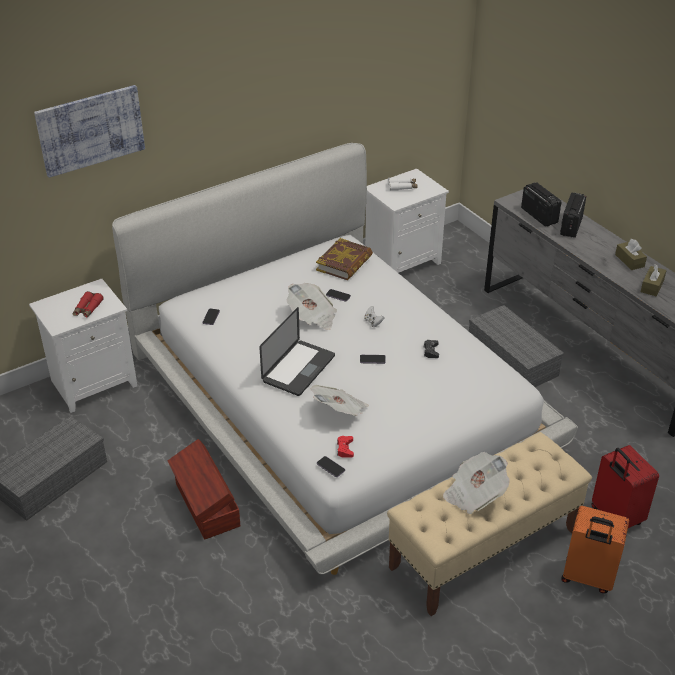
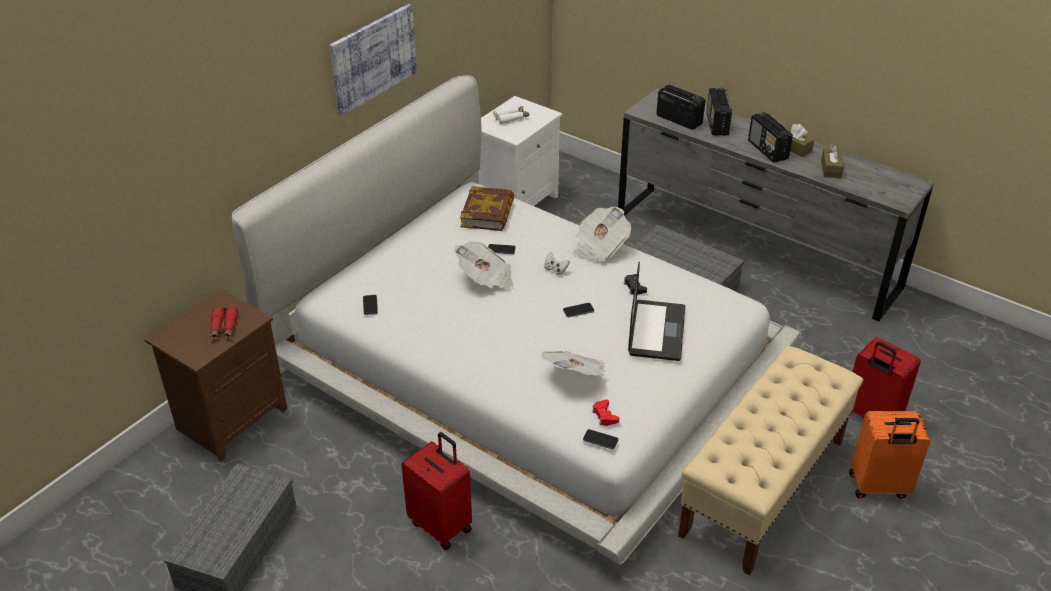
camera: 20 degrees left, 0 degrees up
(90, 130) = (194, 105): picture -> picture (373, 58)
(94, 382) = (231, 418): white nightstand -> brown nightstand
(206, 505) = (441, 525): brown storage box -> red suitcase
(298, 369) = (504, 340): laptop -> laptop (656, 331)
(474, 494) = (764, 428): newspaper -> newspaper (599, 247)
(603, 258) = (768, 150): none -> radio

